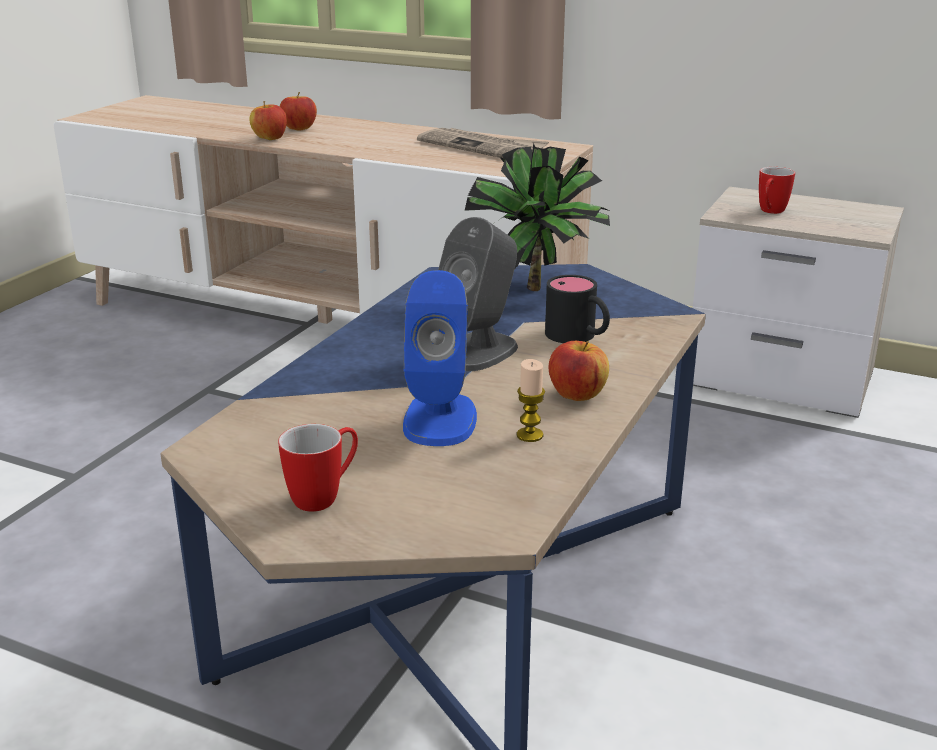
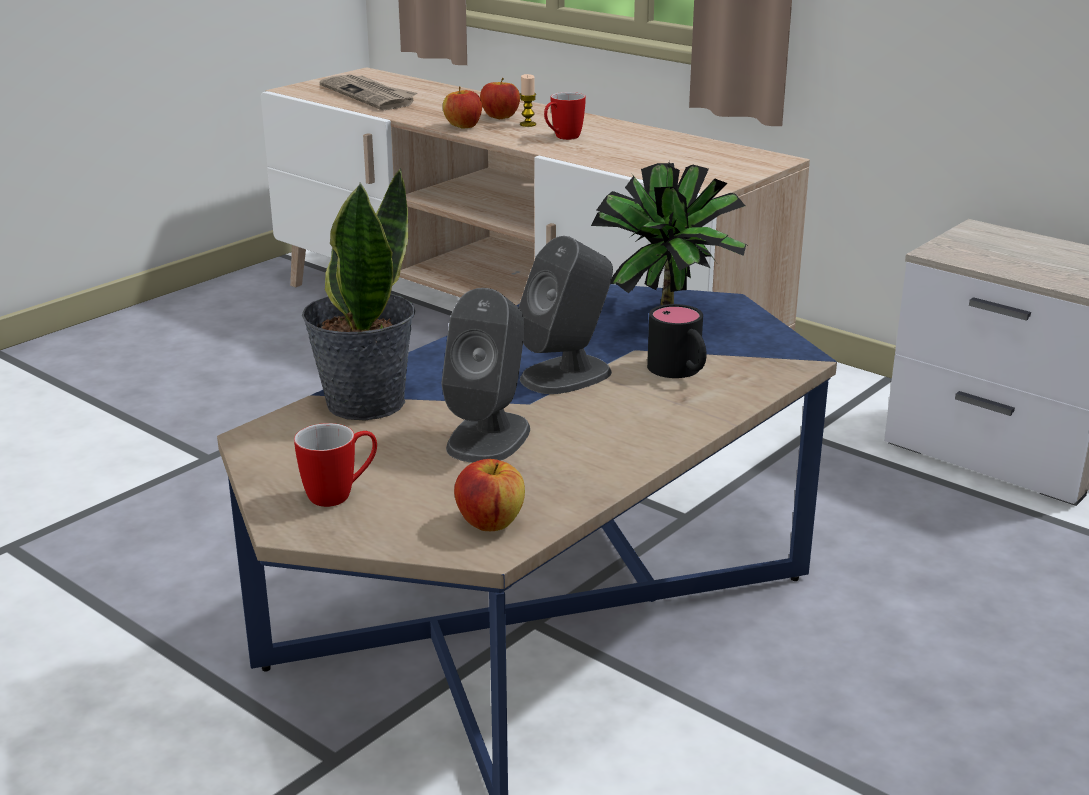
camera: 15 degrees right, 0 degrees up
(297, 400) = (364, 402): none -> potted plant
(440, 419) = (489, 437): blue speaker -> grey speaker
(483, 148) = (682, 154): newspaper -> newspaper (370, 95)
(529, 435) = (567, 464): candle -> candle (528, 124)
(577, 395) = (640, 430): apple -> apple (490, 523)
(770, 212) = (995, 254): mug -> mug (562, 138)

